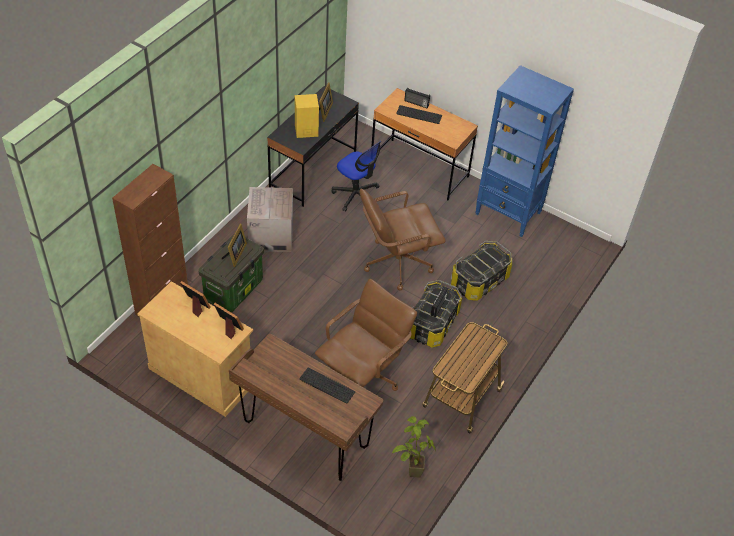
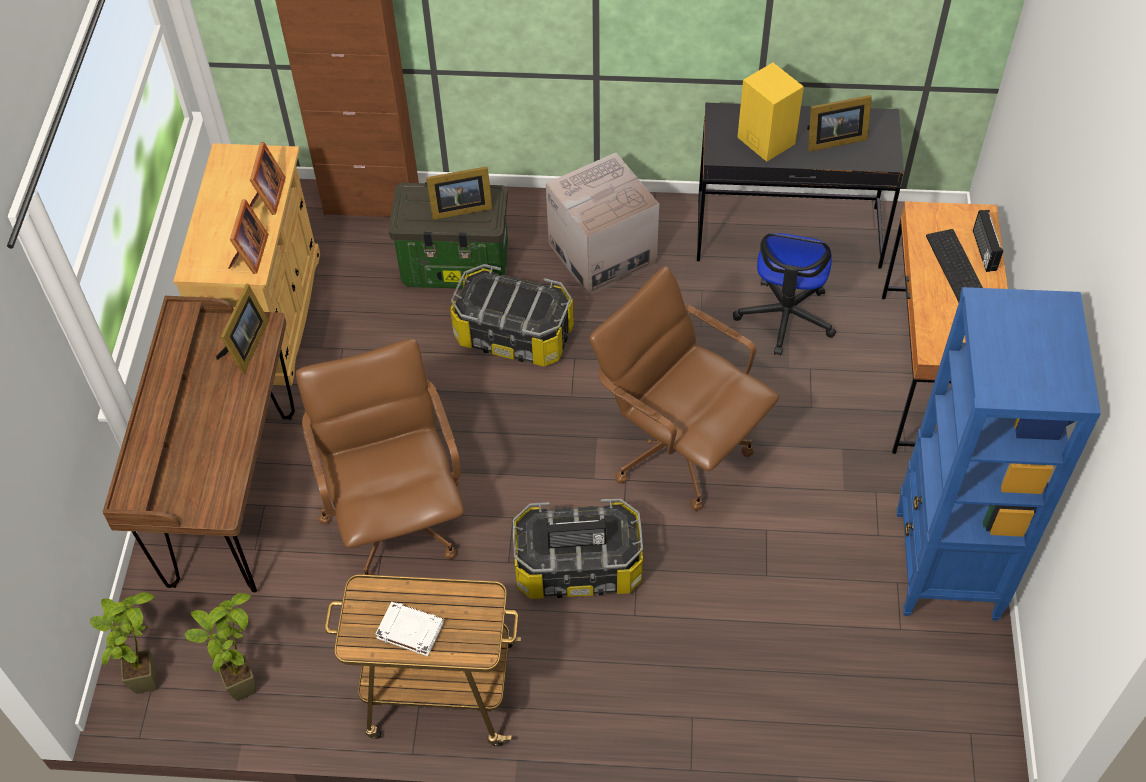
camera: 65 degrees right, 5 degrees up
(279, 355) = (246, 347): none -> picture frame
(326, 386) = (218, 436): keyboard -> none
(362, 376) = (396, 518): brown office chair -> brown office chair turned 120 degrees counterclockwise
(382, 508) = (149, 672): none -> potted plant
(473, 362) = (409, 630): none -> white book
(479, 281) = (734, 595): storage box -> storage box (513, 335)

